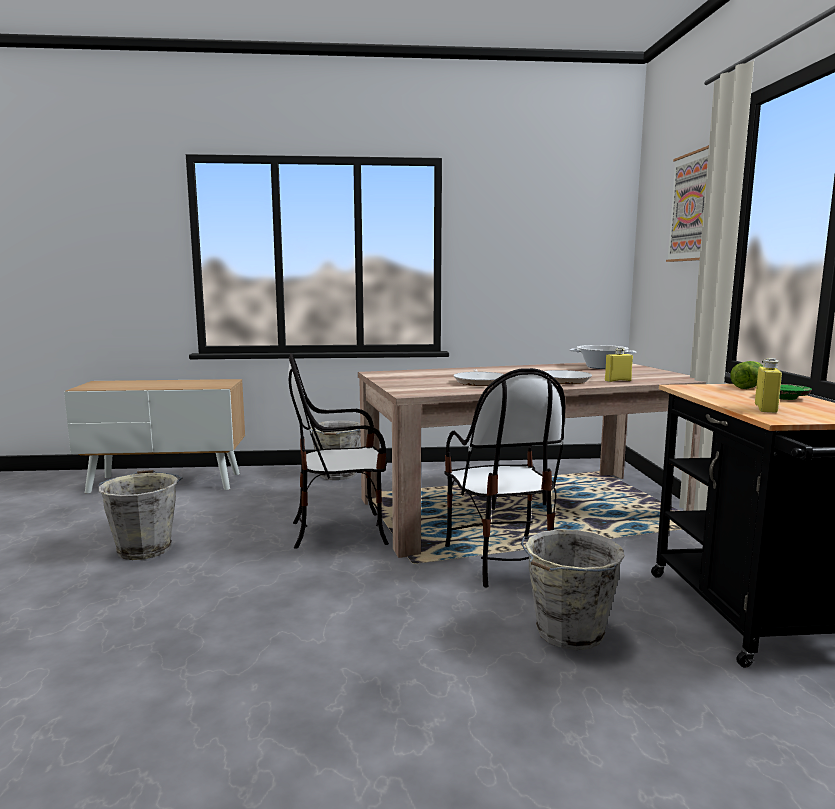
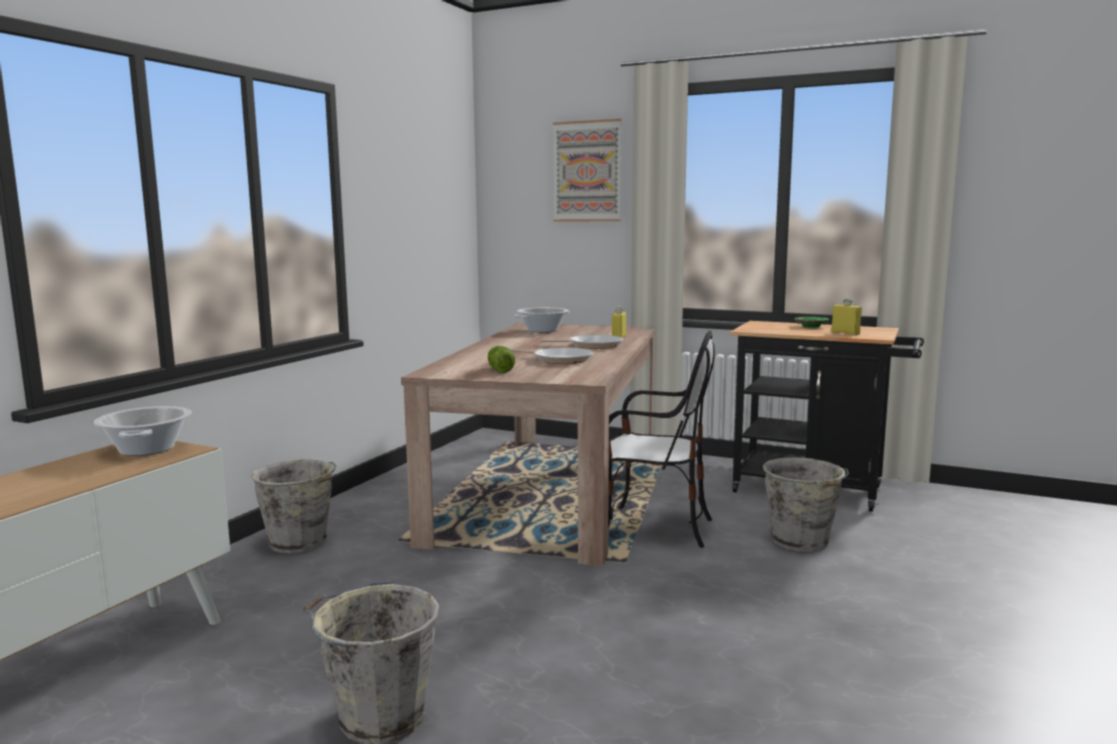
camera: 60 degrees left, 0 degrees up
(216, 383) = (147, 449): none -> cooking pot
(341, 531) = (497, 578): chair -> none
(749, 386) = (763, 323): lettuce -> lettuce (500, 370)

